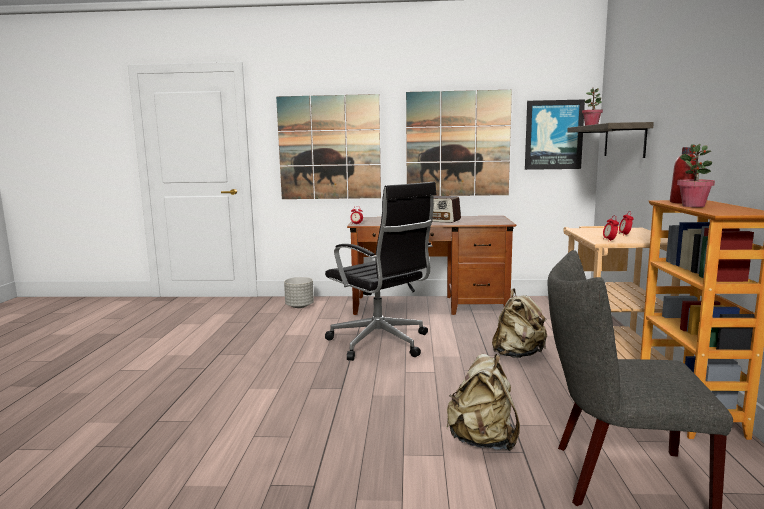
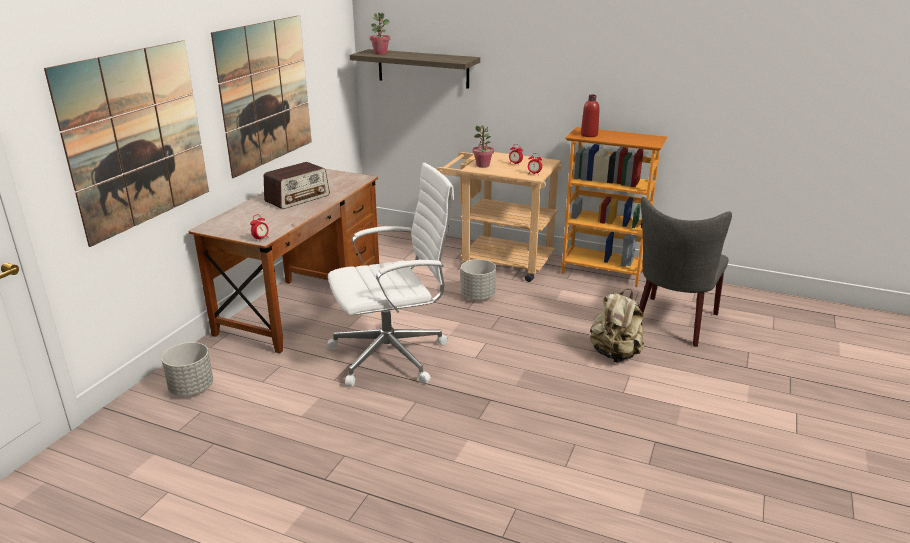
camera: 70 degrees left, 15 degrees up
(381, 343) = (393, 355): black office chair -> white office chair
(518, 355) = (477, 296): beige backpack -> grey planter
(553, 135) = (331, 63): picture -> none
(693, 206) = (612, 139): potted plant -> potted plant (483, 165)

